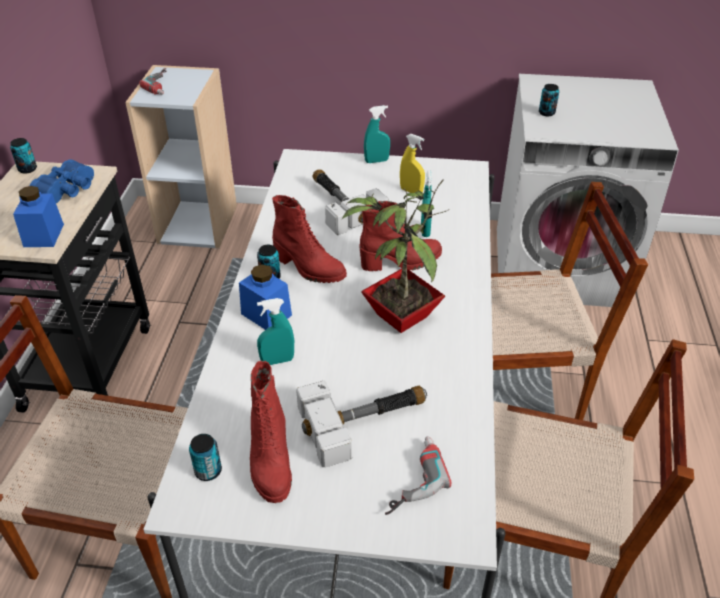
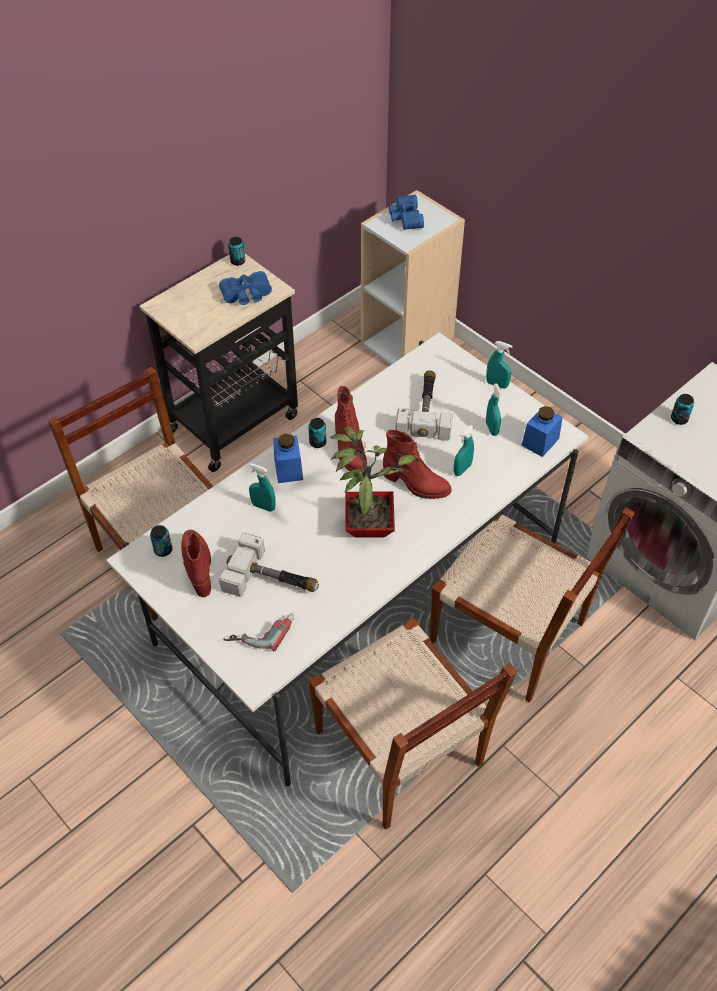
camera: 40 degrees right, 10 degrees up
(44, 235) = (202, 327): blue jar -> blue jar (540, 442)
(163, 85) = (404, 218): power drill -> blue binoculars
(269, 461) = (198, 566): red boot -> red boot turned 135 degrees clockwise
(411, 191) = (491, 428): yellow spray bottle -> turquoise spray bottle

